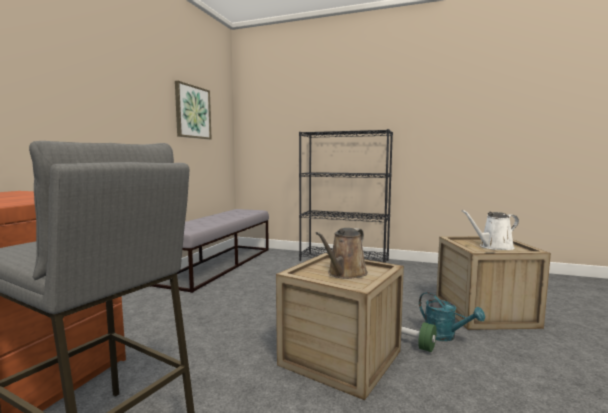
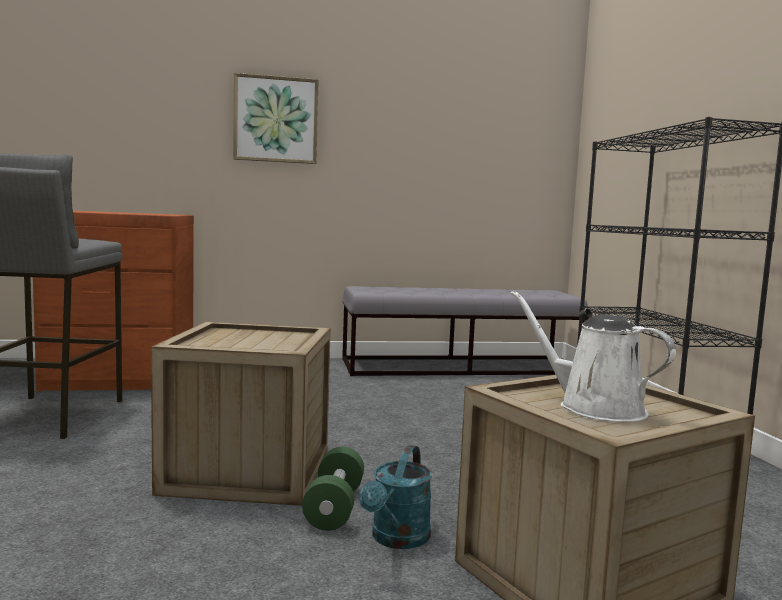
camera: 60 degrees right, 0 degrees up
(192, 112) = (464, 124): picture -> picture (276, 120)
(345, 274) = (242, 341): brown watering can -> none

